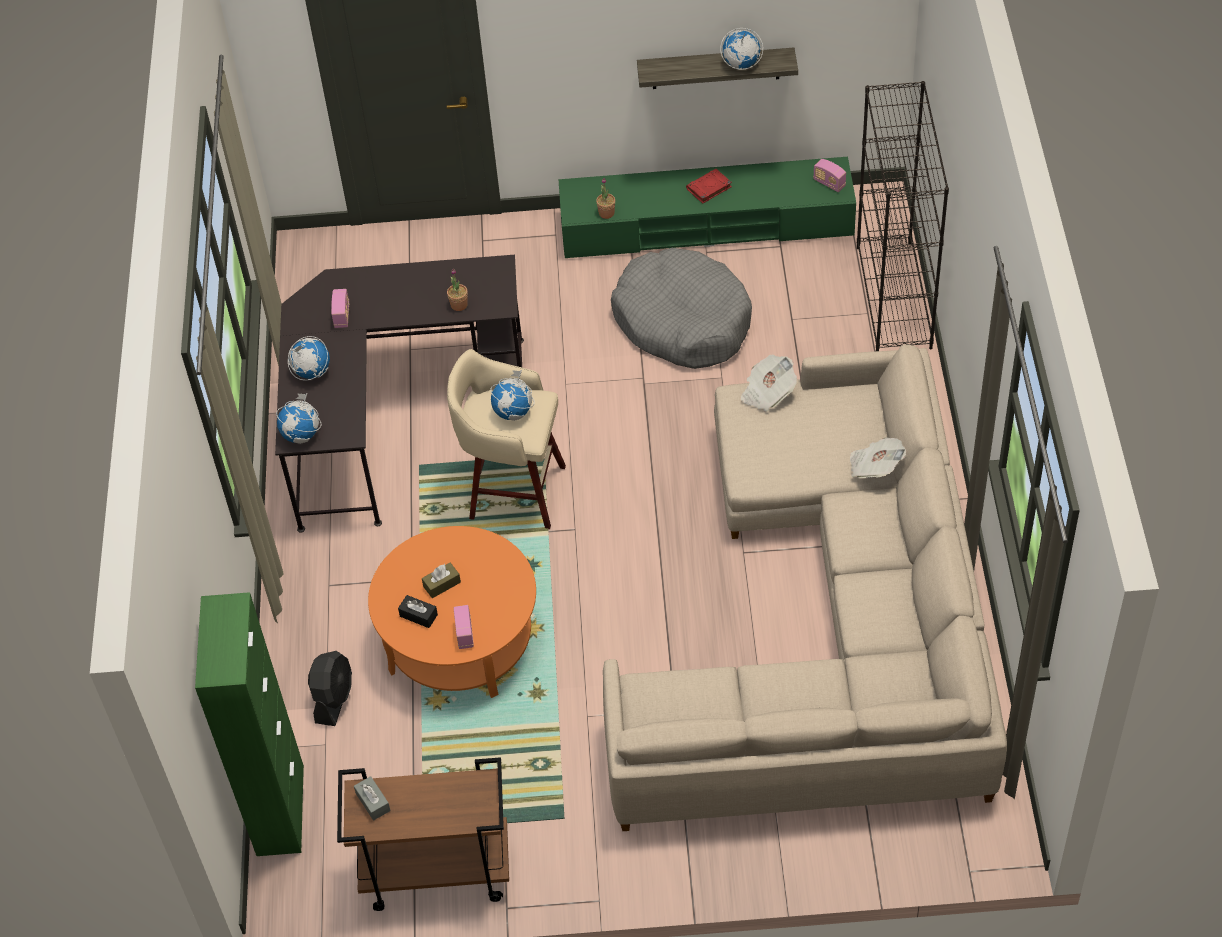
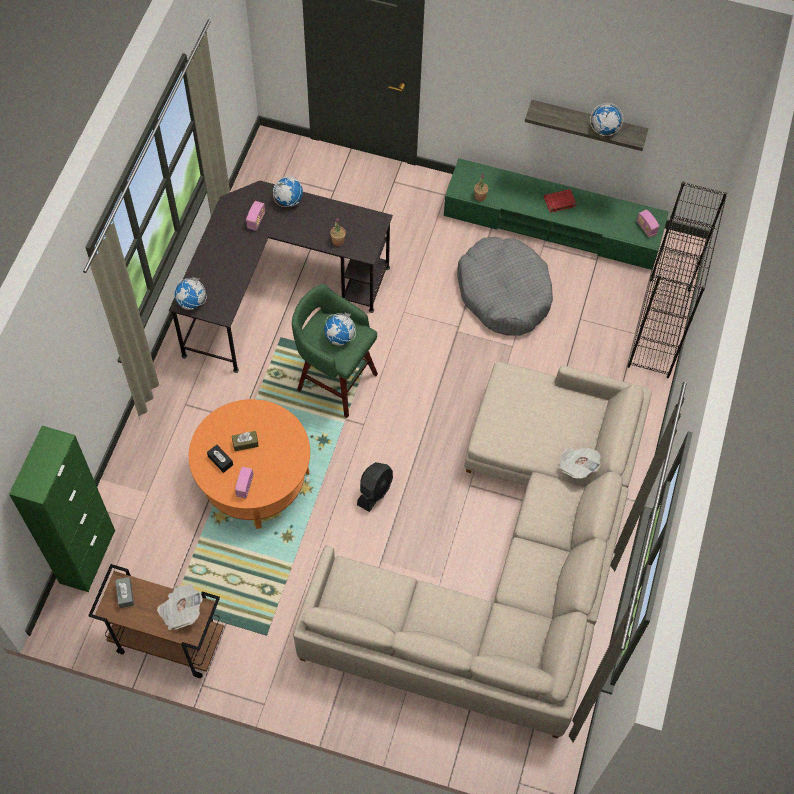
camera: 15 degrees right, 10 degrees up
(311, 372) = (218, 256): globe -> globe (288, 200)
(334, 698) = (154, 488): black fan -> black fan (375, 491)
(513, 491) = (335, 380): beige stool -> green stool
(767, 393) = (528, 380): newspaper -> newspaper (181, 611)

